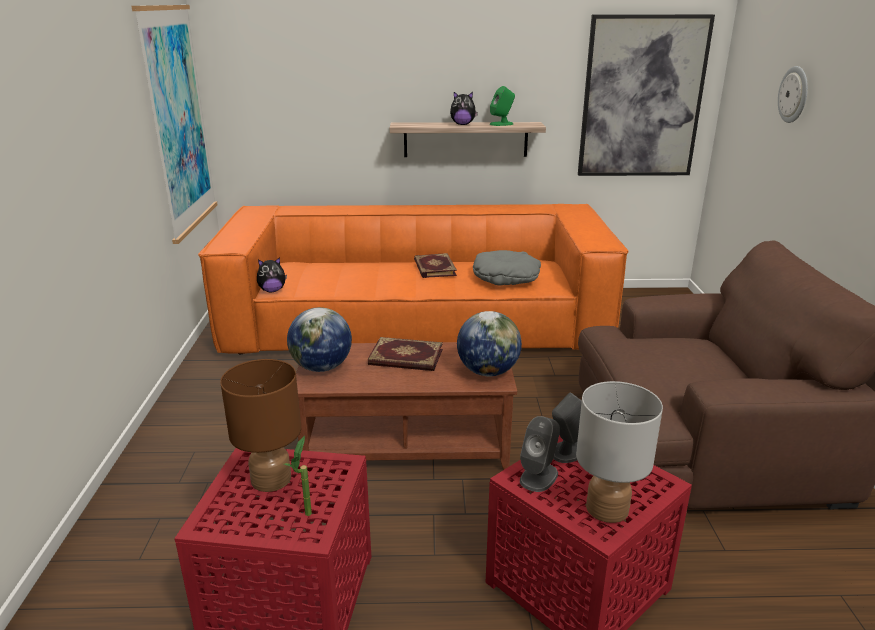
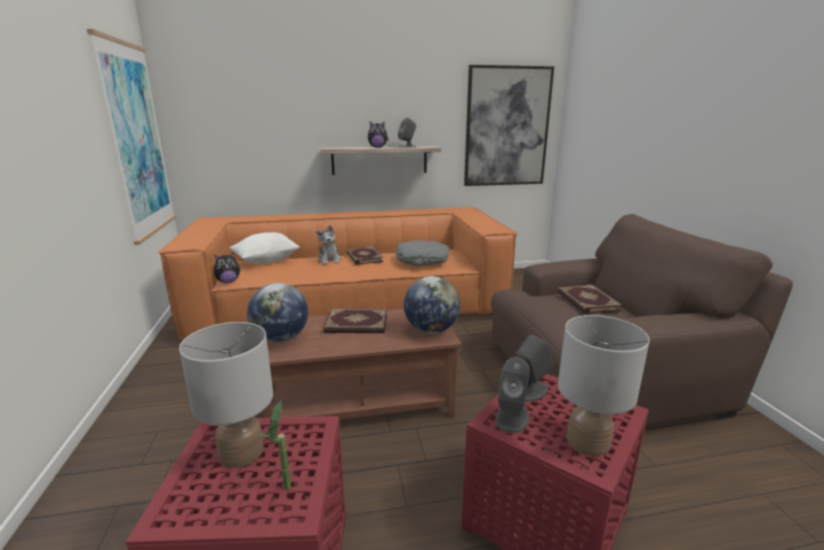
camera: 10 degrees left, 5 degrees down
(271, 479) = (241, 452): brown table lamp -> grey table lamp
(318, 265) = (266, 261): none -> white pillow
(392, 269) = (329, 260): none -> plush toy
(501, 124) = (407, 147): green speaker -> grey speaker
(687, 352) = (586, 302): none -> book
(794, 94) = (626, 111): wall clock -> none

